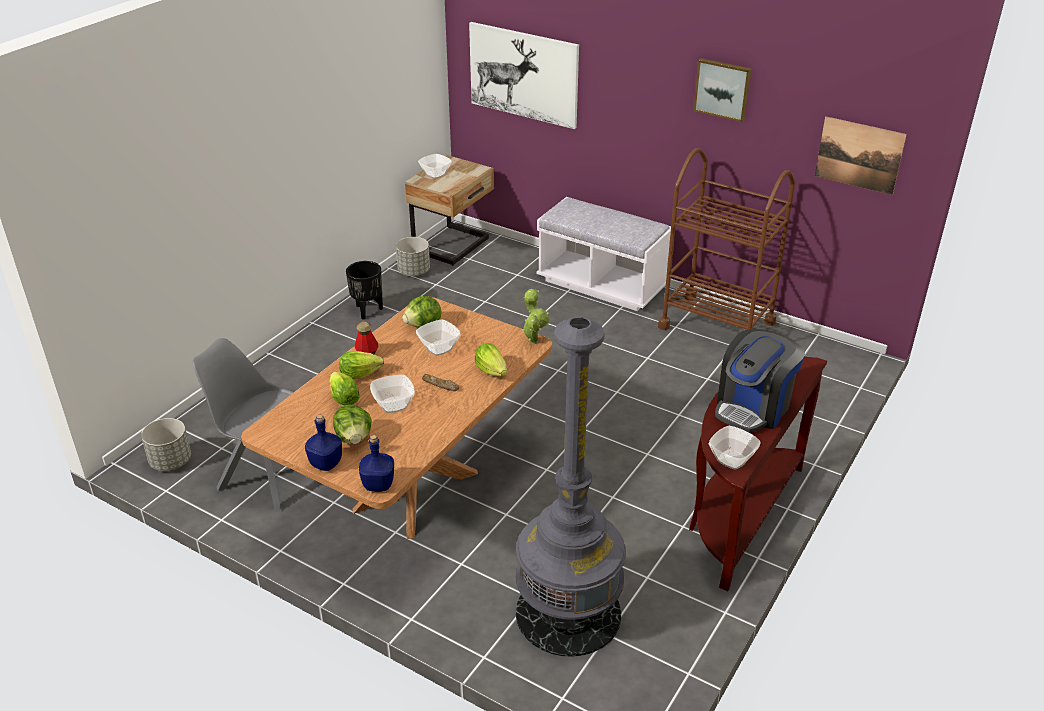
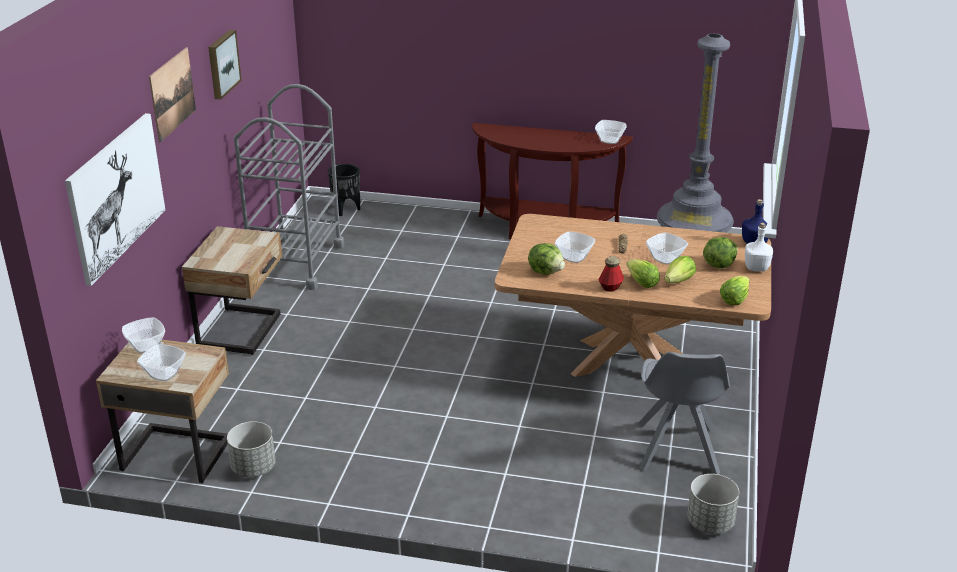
camera: 110 degrees left, 5 degrees down
(325, 464) = (757, 268): blue bottle -> white bottle
(367, 311) = (361, 478): black planter -> black planter (346, 210)
(475, 170) = (146, 346): none -> bowl
(491, 371) = (585, 229): lettuce -> lettuce (734, 300)
(534, 340) = (528, 221): potted plant -> none
(602, 285) = (242, 331): white bench -> beige nightstand
(716, 325) = (296, 263): brown cart -> grey cart
(753, 407) = (548, 139): coffee machine -> none
(859, 155) = (277, 50): picture -> picture (172, 93)

